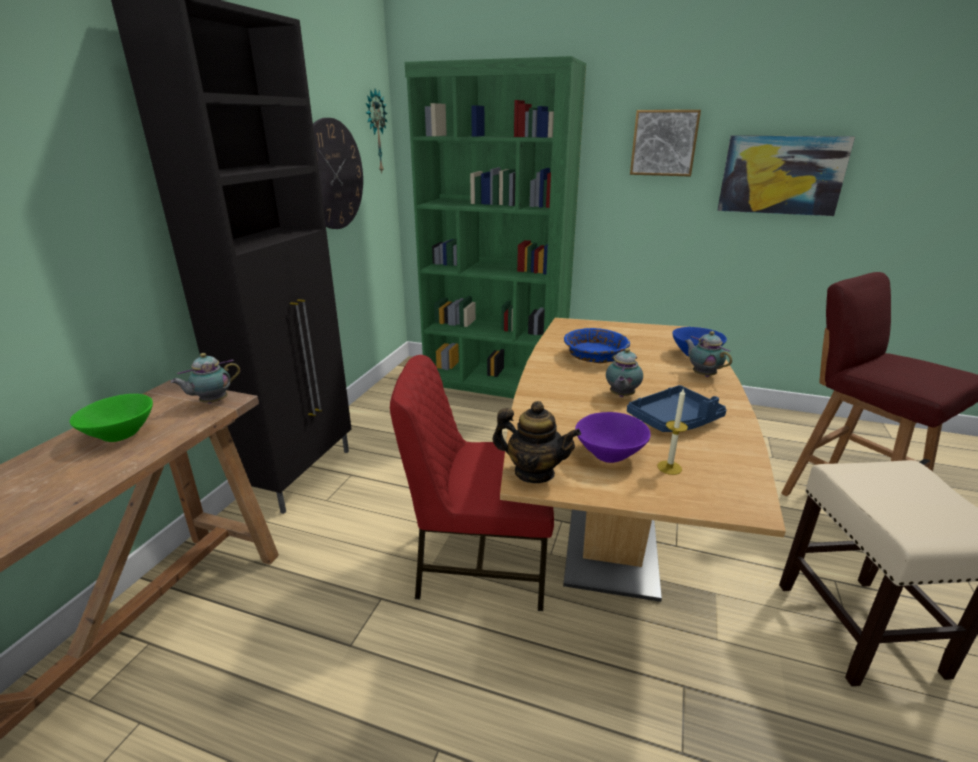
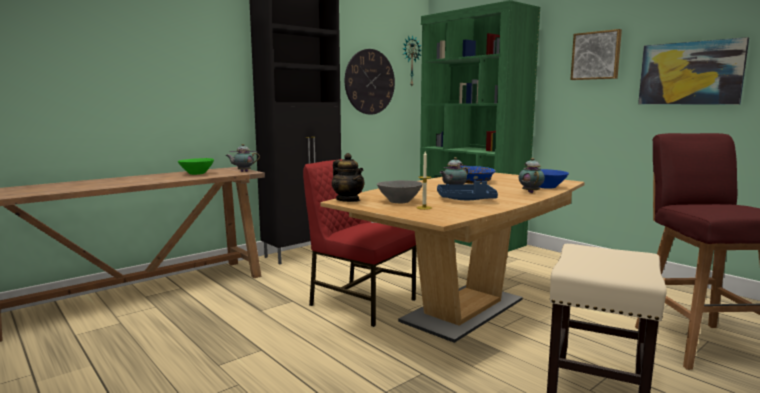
camera: 30 degrees right, 15 degrees down
(608, 455) = (399, 201): purple bowl -> grey bowl

